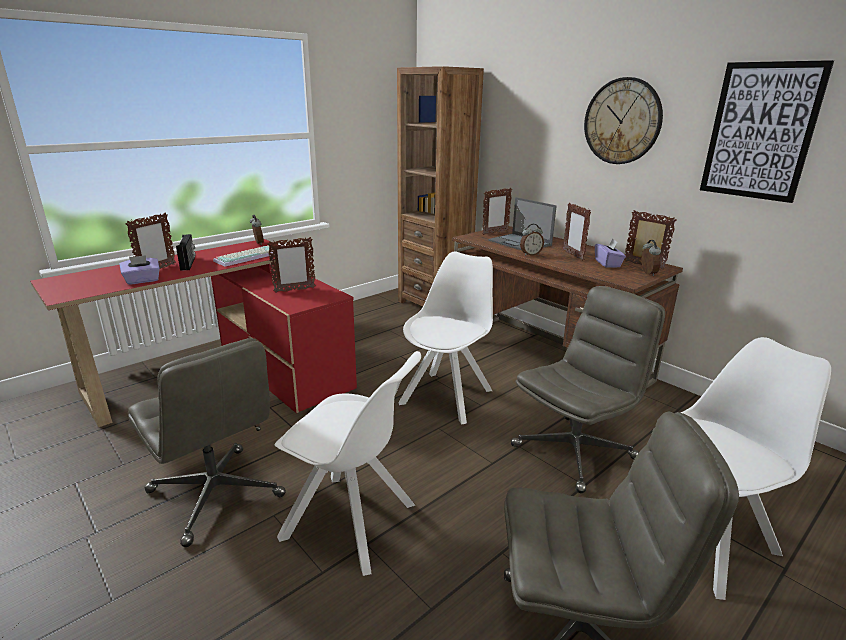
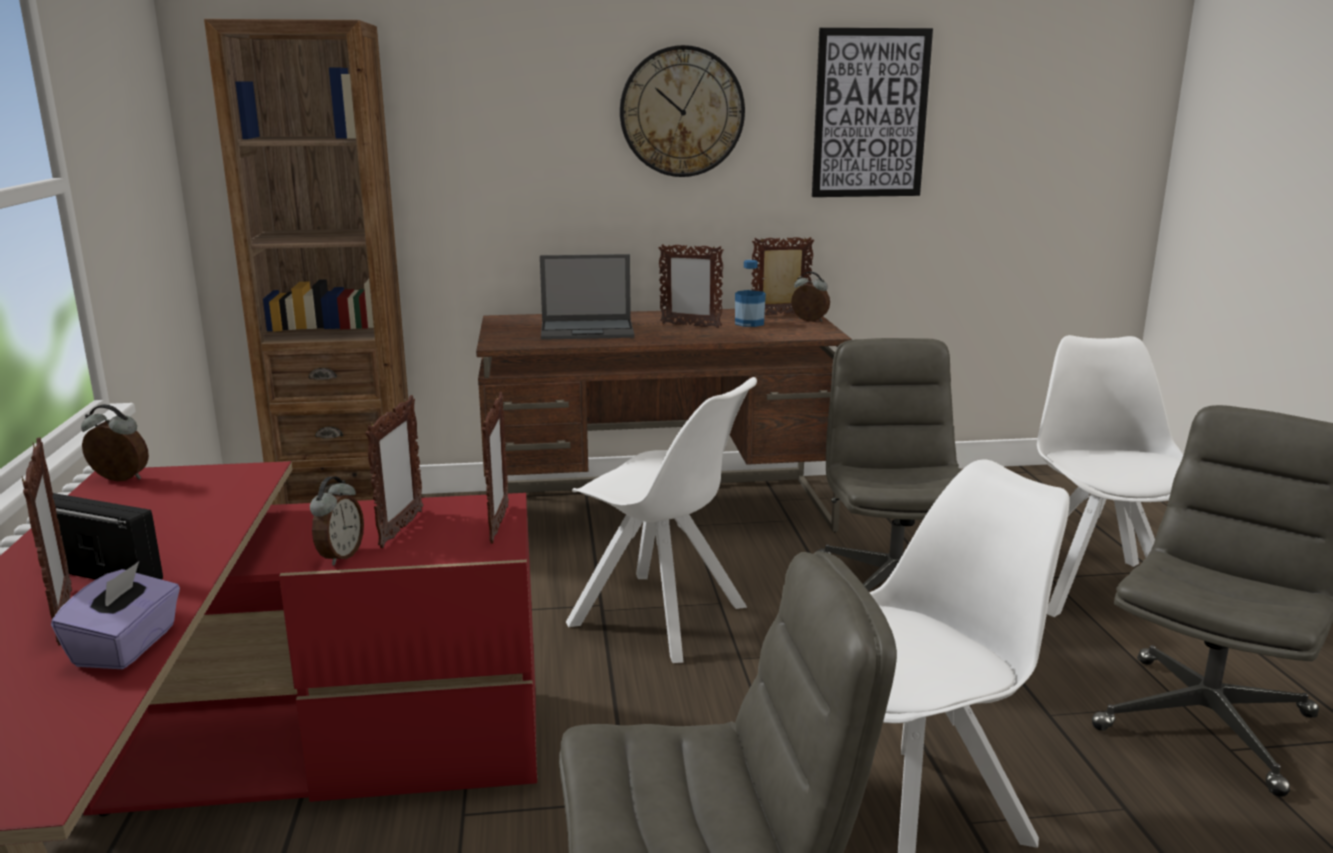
camera: 55 degrees left, 5 degrees down
(249, 256) = (203, 504): keyboard -> none
(448, 395) = (662, 617): white chair -> white chair turned 150 degrees clockwise
(495, 233) = (511, 328): picture frame -> picture frame (498, 525)
(530, 254) = (648, 339): alarm clock -> alarm clock (340, 556)
(608, 264) = (749, 323): purple tissue box -> bottle

